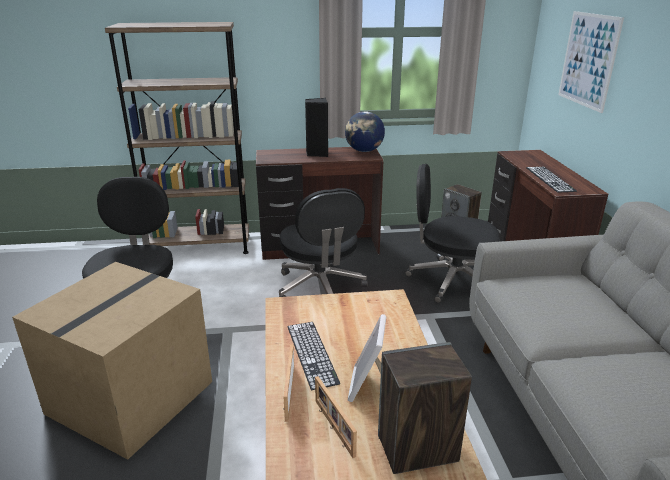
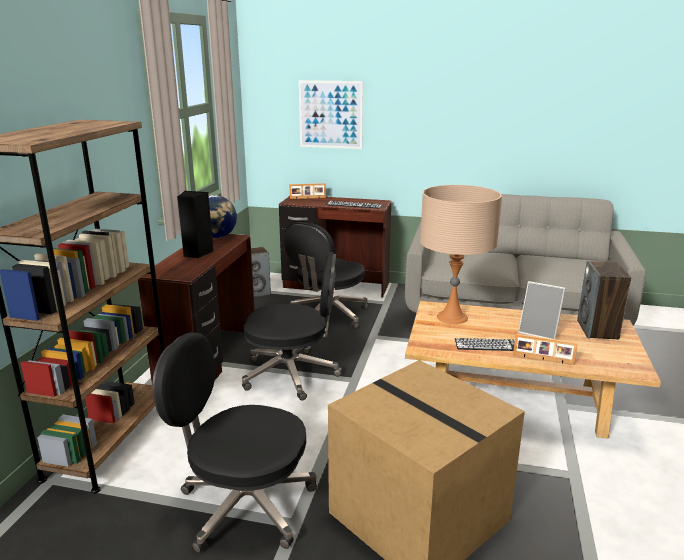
camera: 70 degrees left, 5 degrees down
(333, 428) = (580, 350): picture frame -> picture frame (307, 198)
(370, 315) = (452, 317): none -> beige table lamp

